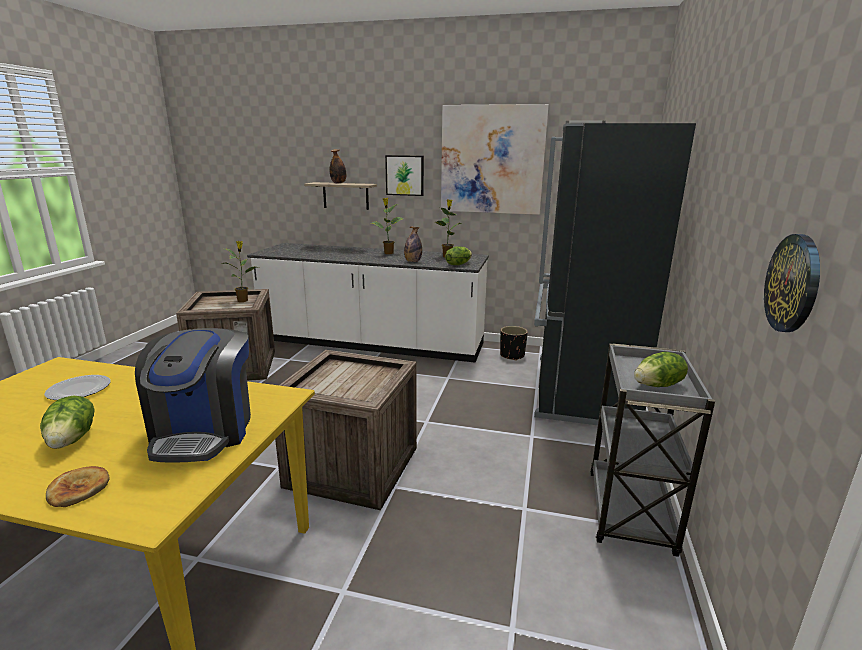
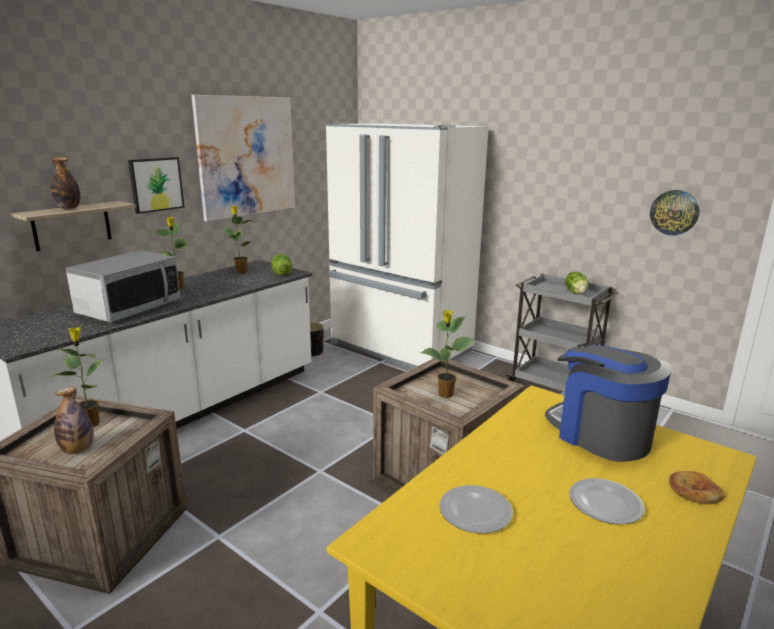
camera: 65 degrees left, 0 degrees up
(73, 439) = (604, 503): lettuce -> plate
(204, 431) = (600, 434): coffee machine -> coffee machine turned 150 degrees counterclockwise
(338, 254) = (129, 308): none -> microwave
(339, 380) = (445, 395): none -> potted plant
(413, 261) = (239, 285): bottle -> bottle (78, 450)
(580, 390) = (399, 348): black fridge -> white fridge

